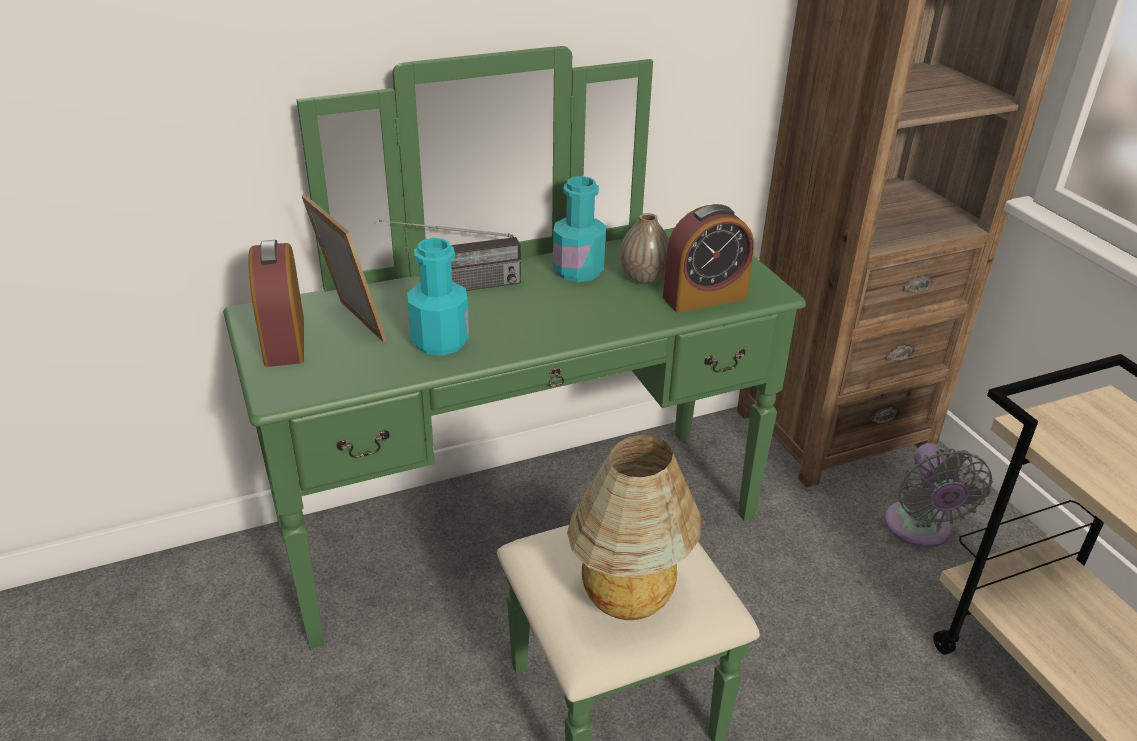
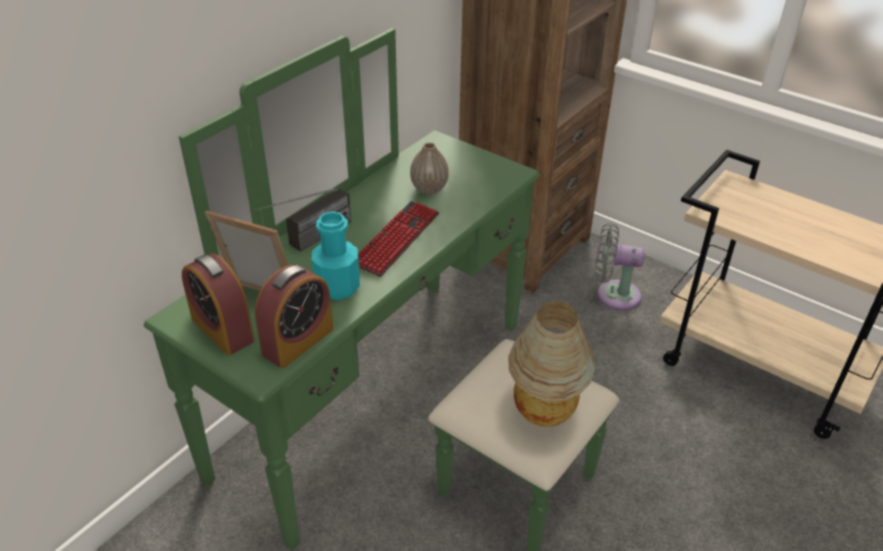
camera: 30 degrees left, 5 degrees up
(553, 316) = (396, 239): none -> keyboard
(578, 271) = (381, 198): turquoise bottle -> none
(704, 297) = (479, 191): alarm clock -> alarm clock (298, 341)
(919, 530) = (613, 294): grey fan -> grey fan turned 135 degrees clockwise

